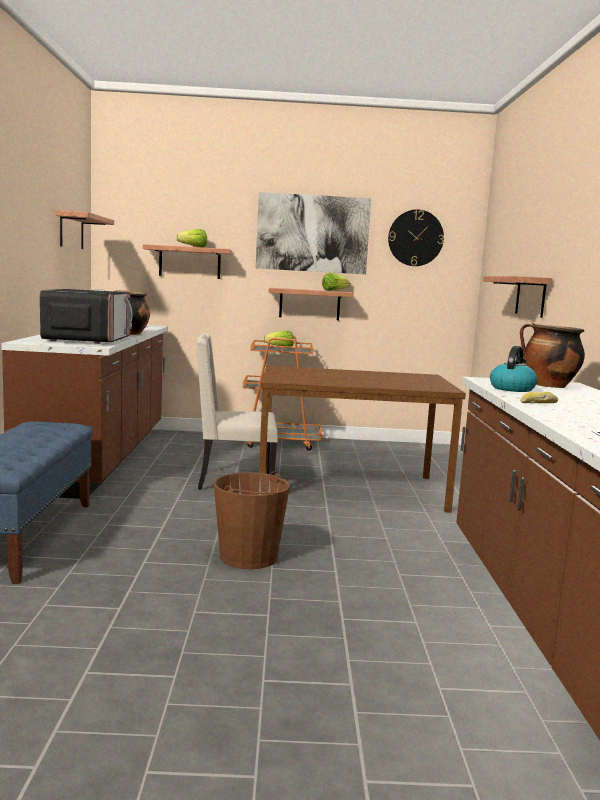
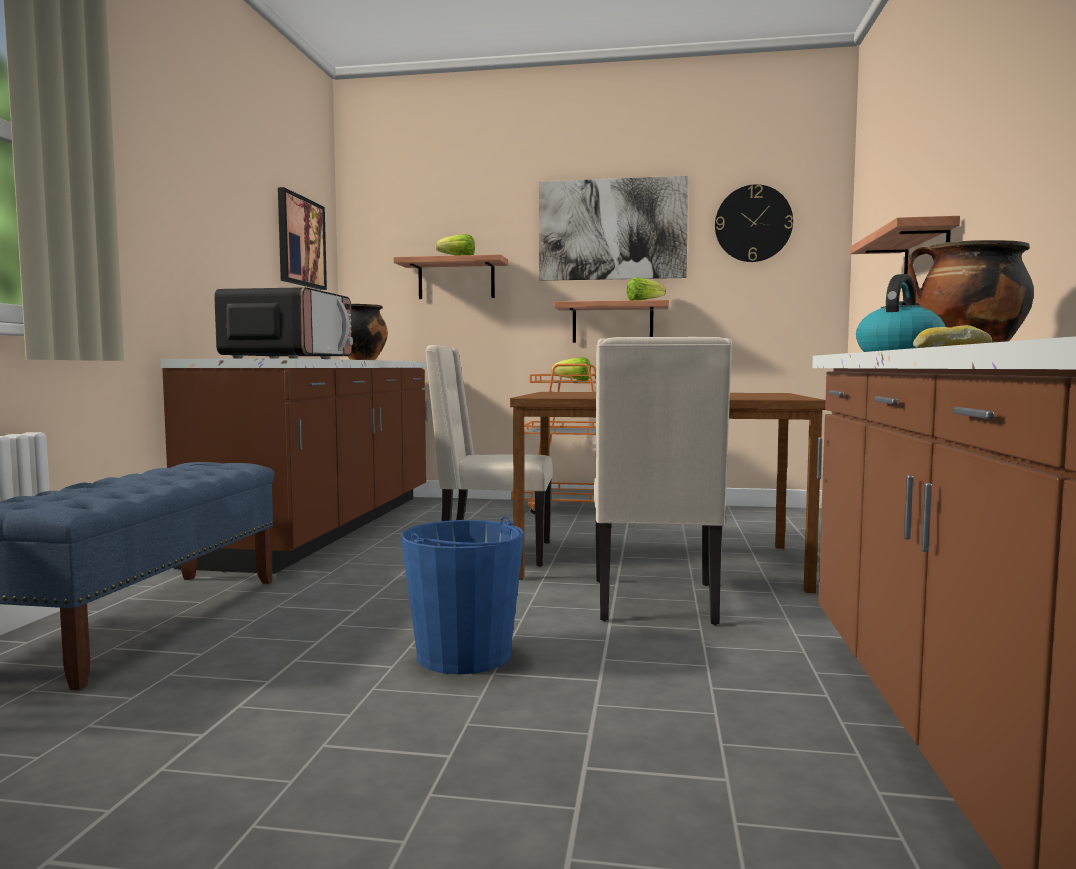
camera: 10 degrees right, 5 degrees down
(71, 231) = (300, 241): shelf -> picture
(249, 557) = (464, 655): brown bucket -> blue bucket
(355, 520) = (656, 602): none -> beige chair

